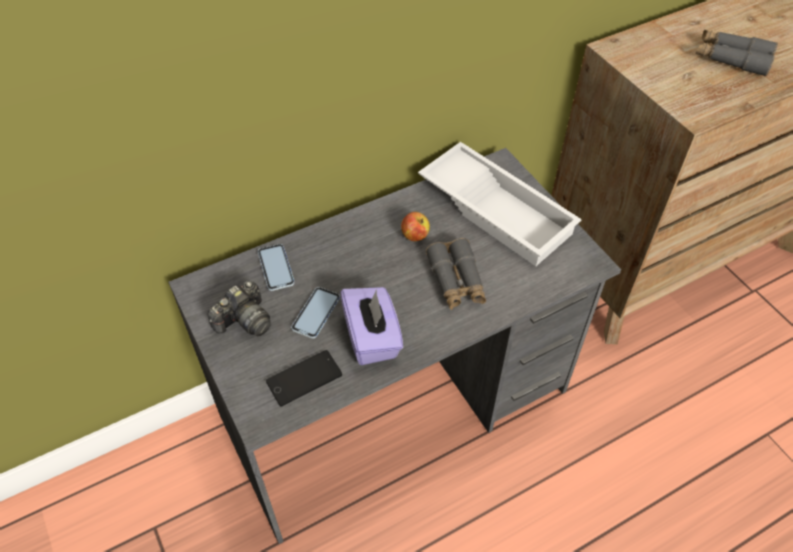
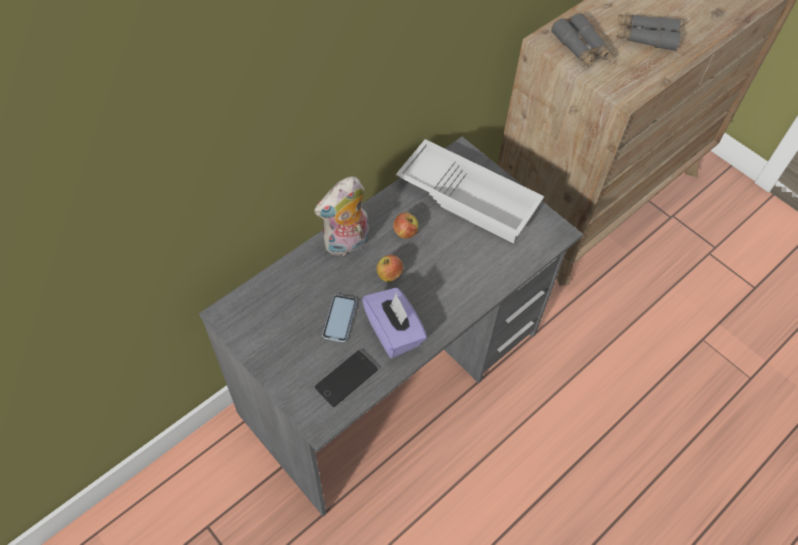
camera: 15 degrees left, 5 degrees up
(244, 320) = (279, 337): camera -> none
(276, 268) = (292, 283): phone -> none
(347, 237) = (346, 244): none -> plush toy
(384, 277) = (389, 275): none -> apple
(456, 281) = (451, 268): grey binoculars -> grey binoculars (581, 48)

